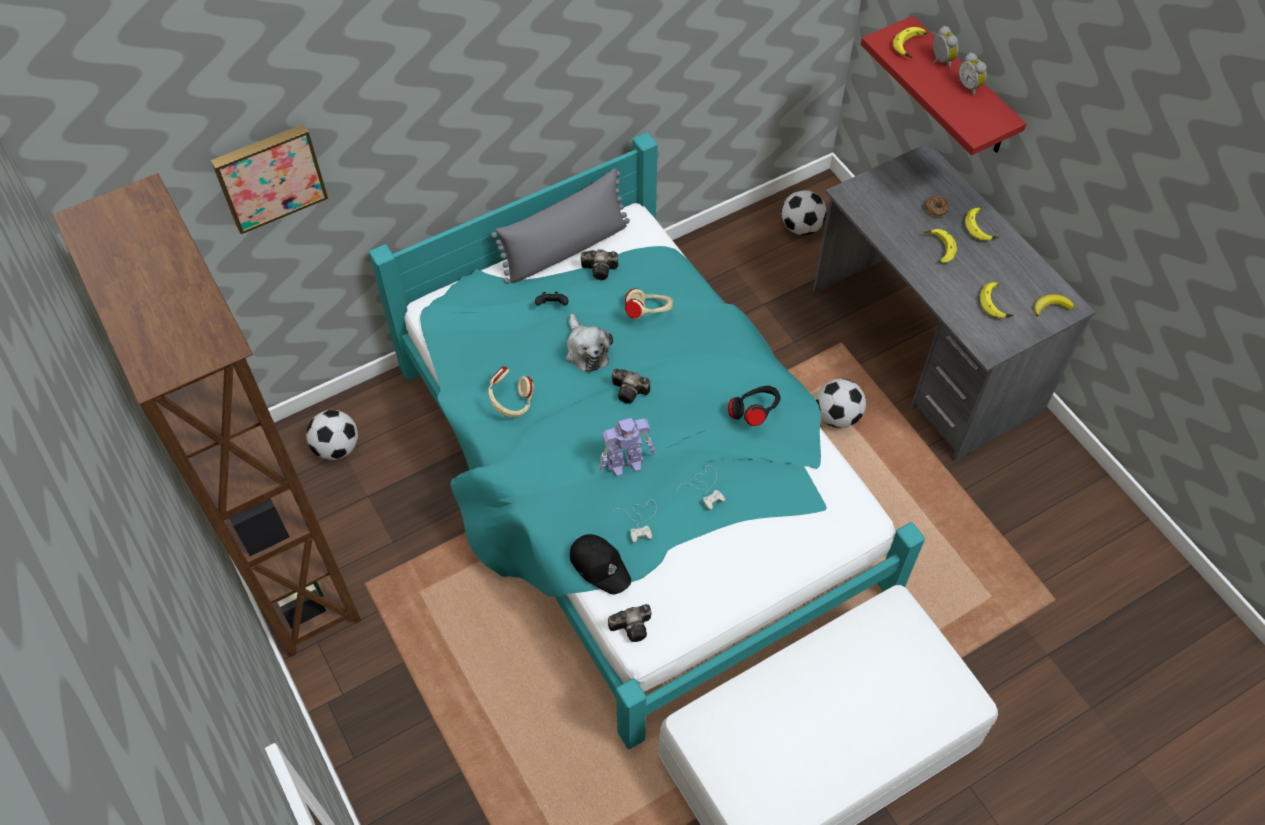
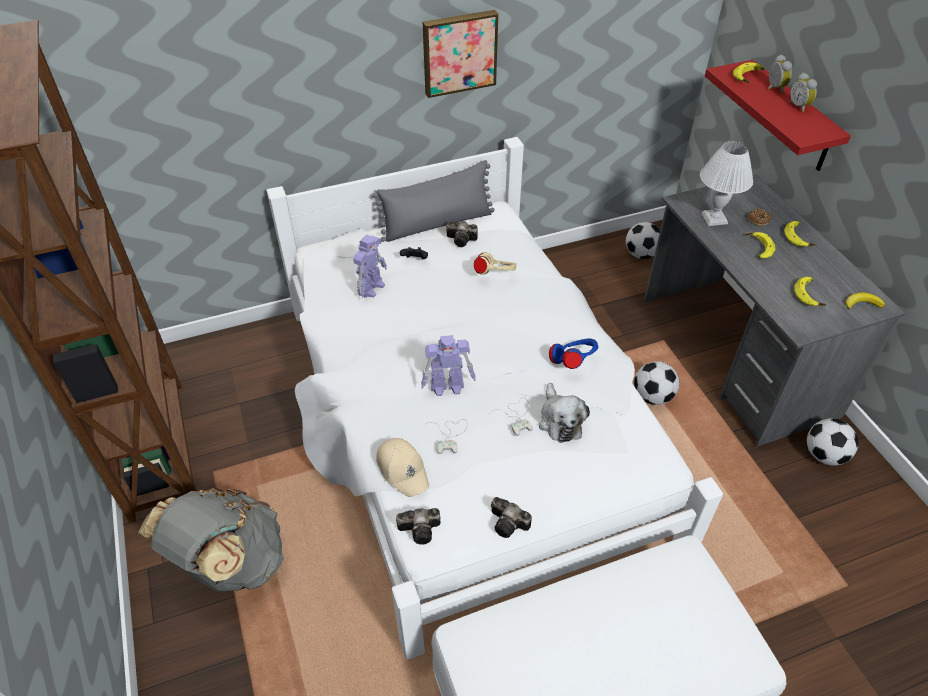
camera: 10 degrees right, 10 degrees down
(269, 176) = (176, 90): picture -> picture (459, 52)
(337, 447) = (226, 363): football -> football (824, 455)
(417, 683) = (231, 564): none -> grey backpack
(511, 350) = (371, 287): none -> toy robot
(511, 403) = (360, 326): beige headphones -> none
(586, 350) = (435, 296): plush toy -> plush toy (560, 420)
(600, 565) = (403, 469): black cap -> beige cap
(631, 391) = (465, 330): camera -> camera (510, 524)
(636, 478) = (467, 421): turquoise bed -> white bed
(754, 413) = (573, 362): black headphones -> blue headphones
(887, 214) = (714, 219): none -> white table lamp

